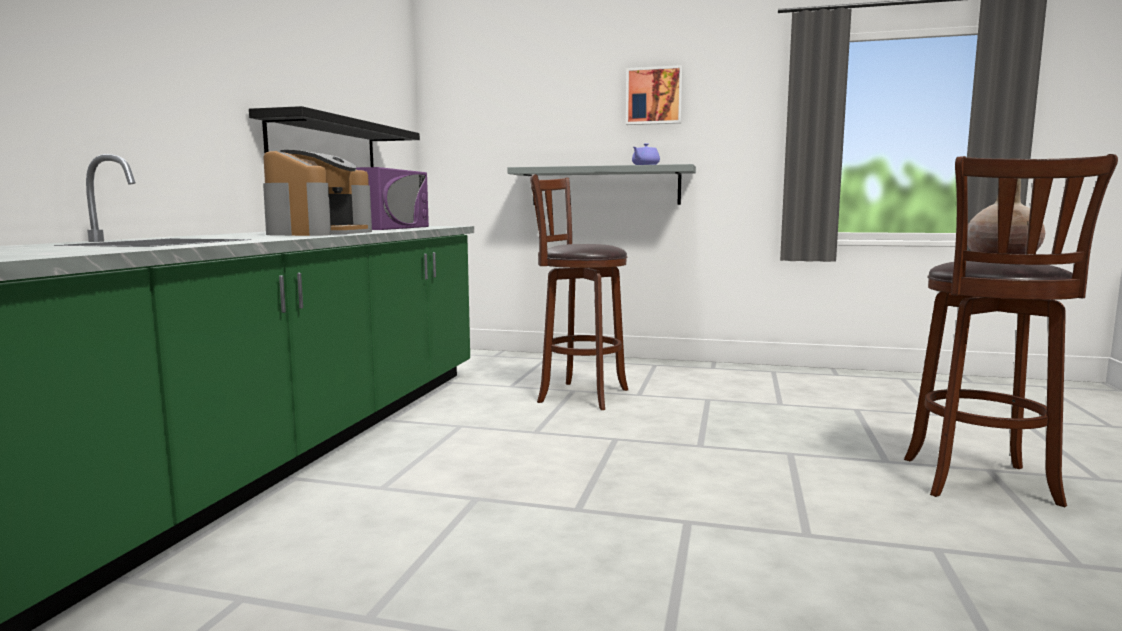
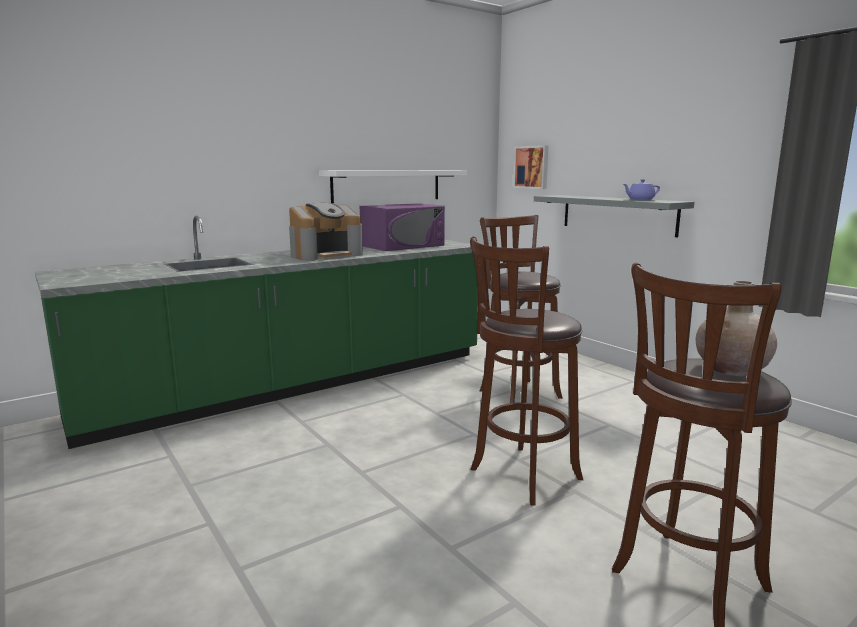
camera: 40 degrees right, 5 degrees up
(324, 146) = (387, 185): black shelf -> white shelf
(654, 96) = (663, 132): picture -> picture (532, 167)
(730, 457) = (521, 476): none -> brown stool

